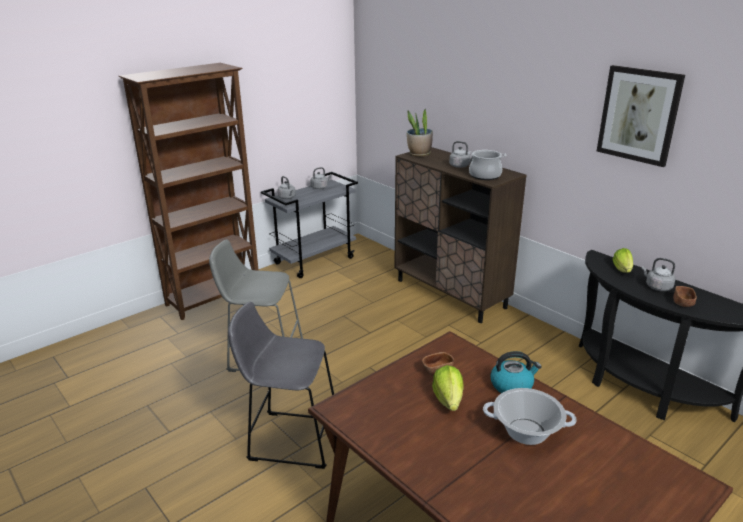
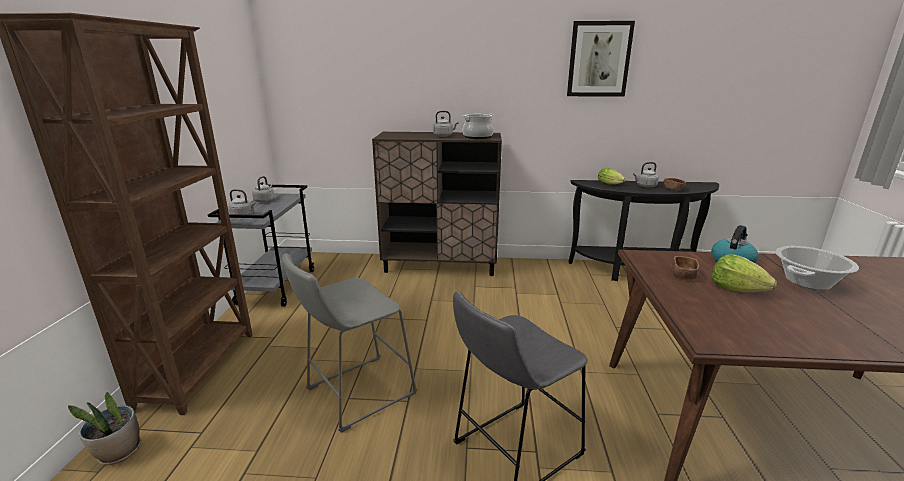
camera: 45 degrees left, 5 degrees down
(419, 154) = (390, 135): potted plant -> potted plant (119, 452)

